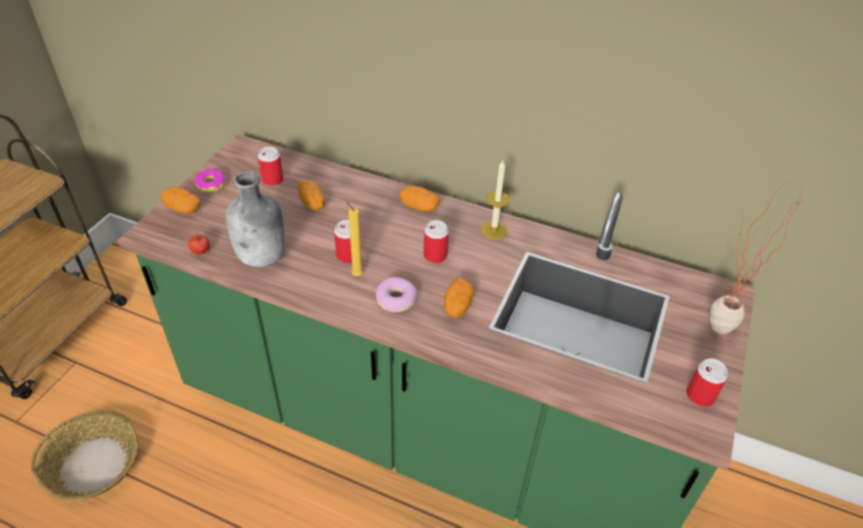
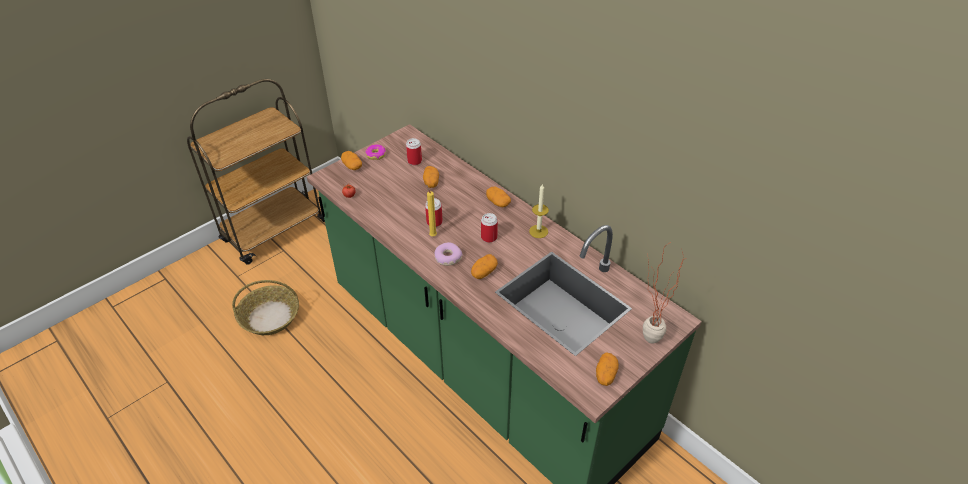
camera: 25 degrees right, 0 degrees up
(263, 257) = (383, 209): grey bottle -> none
(700, 396) = (605, 374): can -> potato

